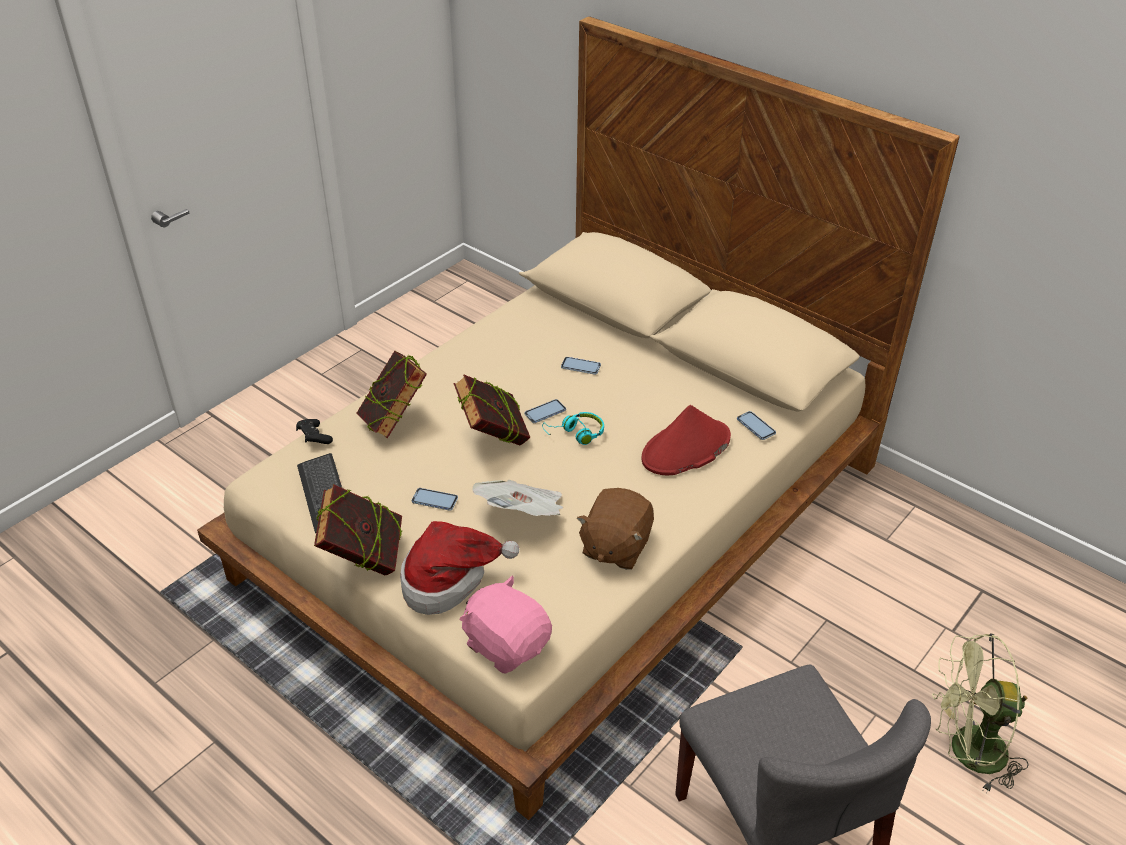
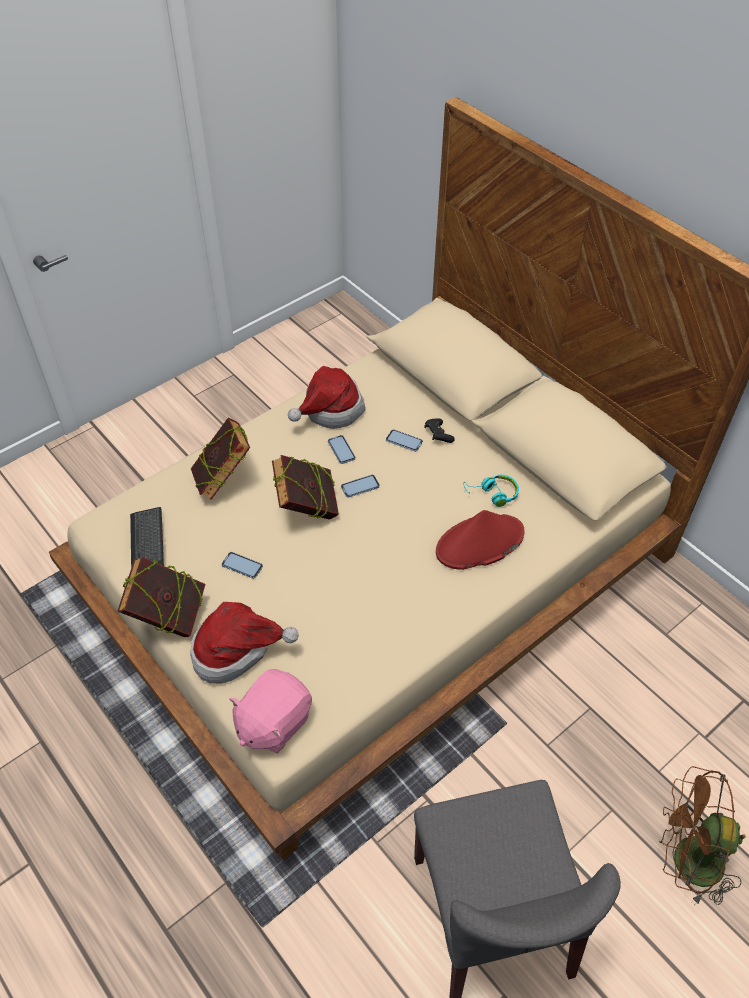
camera: 10 degrees right, 10 degrees up
(314, 437) = (151, 487): black game controller -> black game controller (438, 435)
(493, 346) = (329, 410): none -> hat
(506, 644) = (273, 722): pink plush toy -> pink plush toy turned 105 degrees counterclockwise
(523, 514) = (316, 591): newspaper -> none
(576, 434) = (383, 514): turquoise headphones -> turquoise headphones (492, 494)
(615, 546) = (391, 637): brown plush toy -> none
(756, 426) = (551, 527): phone -> phone (341, 450)
(966, 752) = (686, 861): green fan -> brown fan

